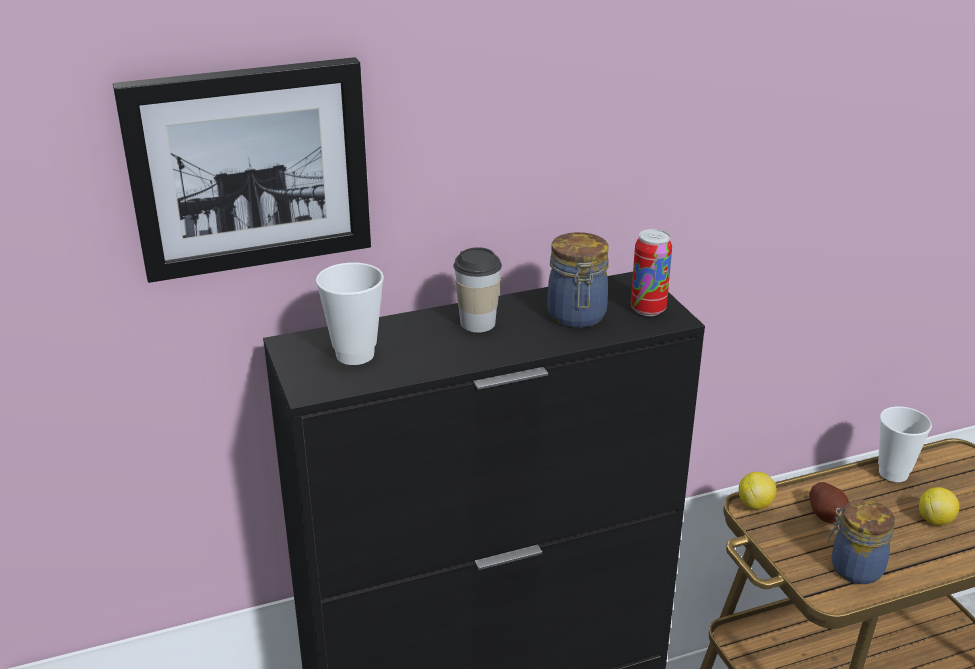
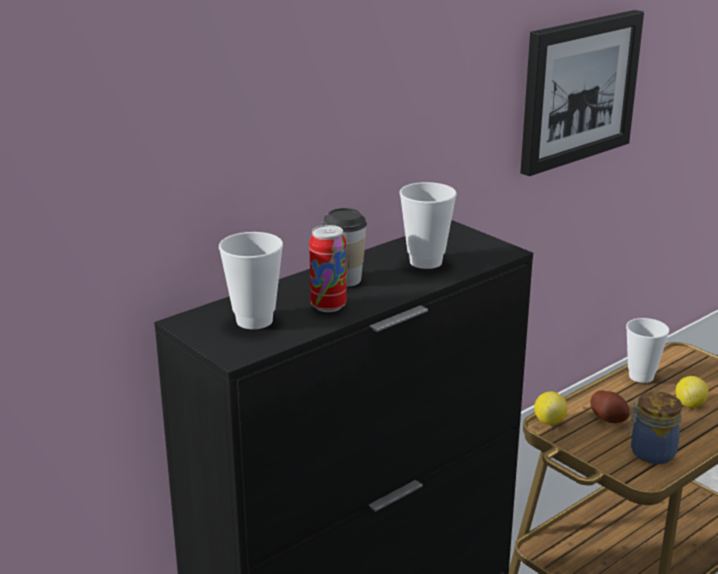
camera: 20 degrees left, 5 degrees down
(249, 167) = (137, 153): picture -> picture (578, 90)
(577, 317) = (425, 262): jar -> cup
(648, 309) = (479, 247): can -> can (328, 306)

